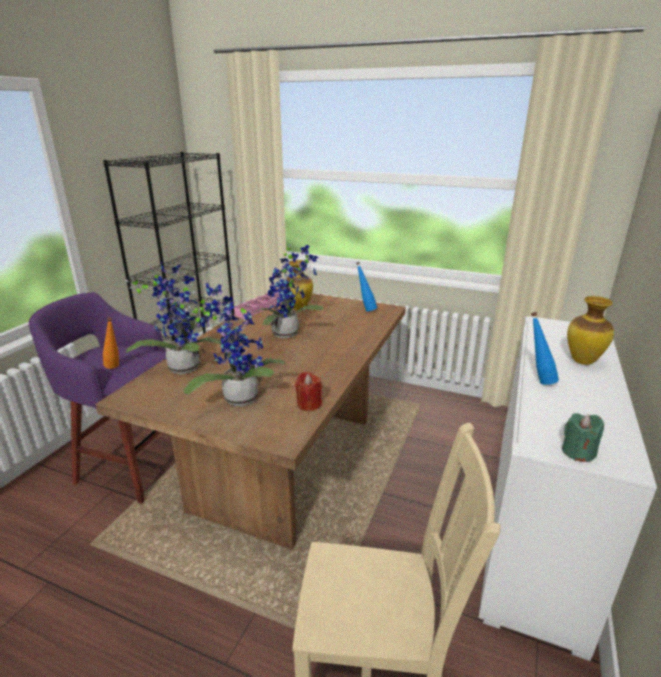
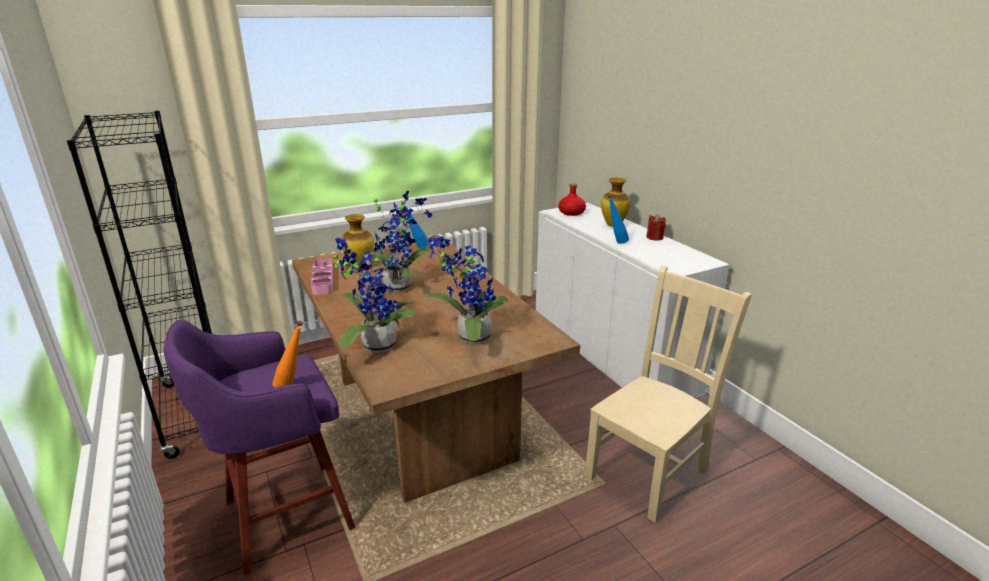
camera: 50 degrees left, 0 degrees up
(309, 404) = (522, 317): red candle -> red candle (654, 237)
(559, 330) = (571, 212): none -> red bottle
(578, 452) = (688, 265): green candle -> none

